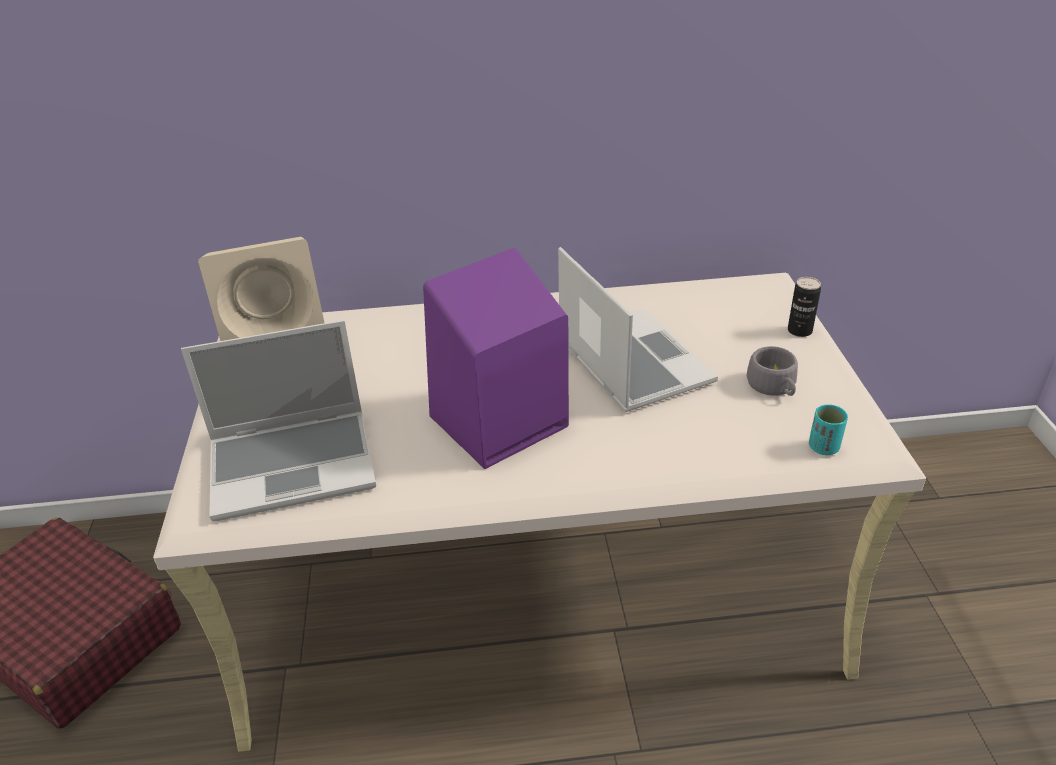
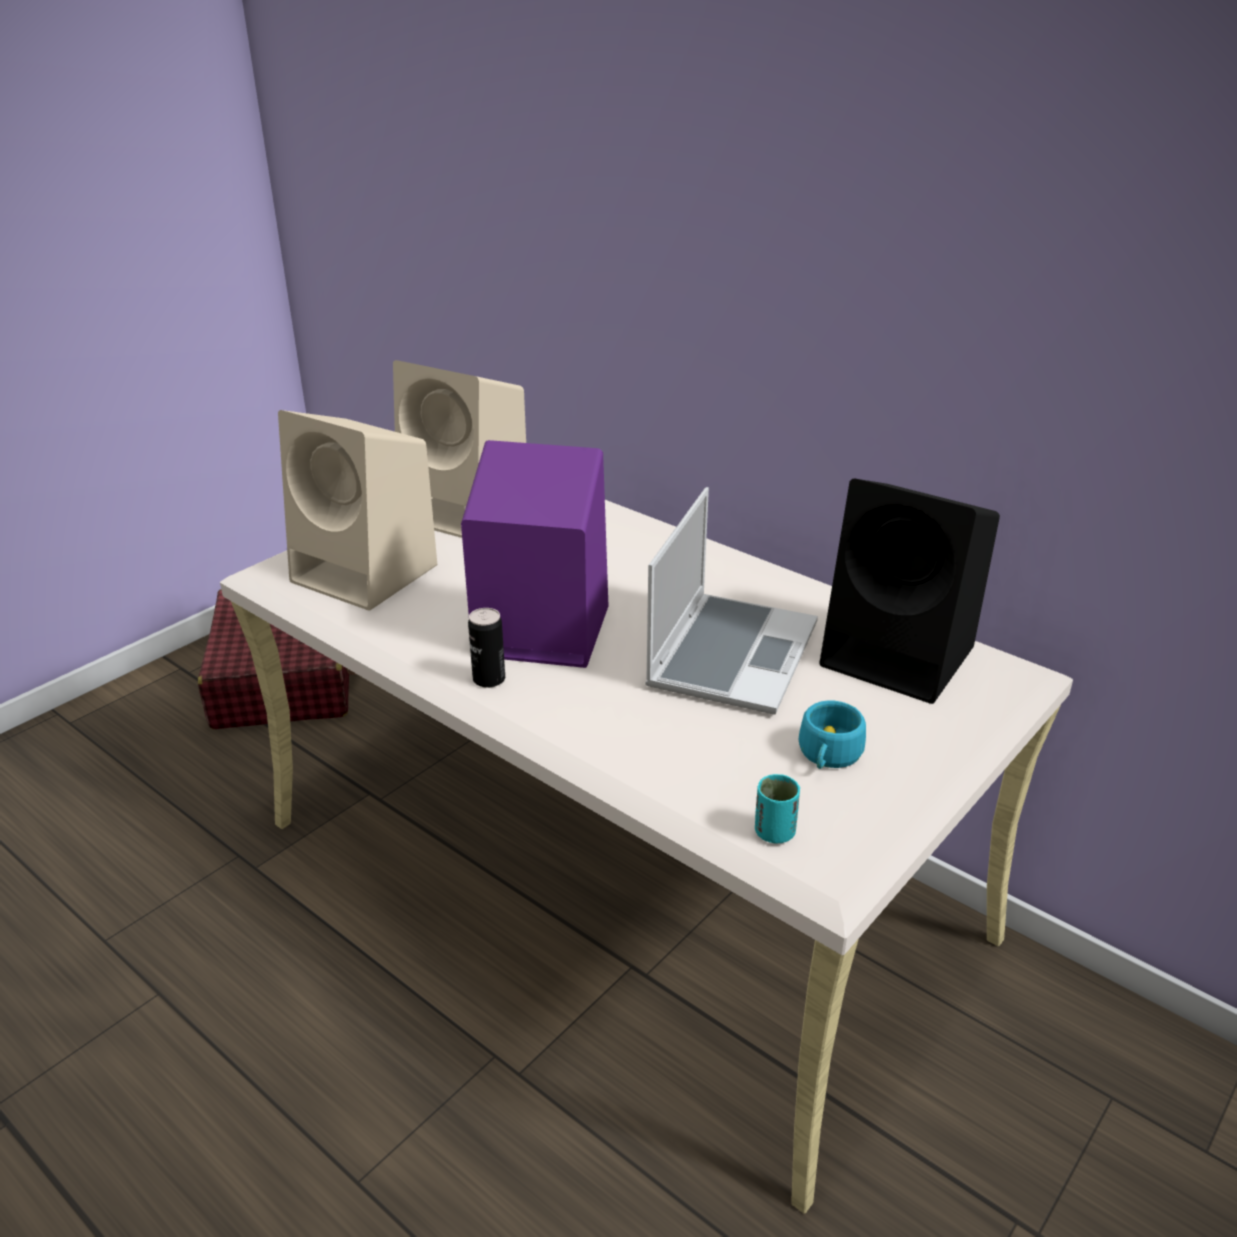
camera: 45 degrees right, 5 degrees down
(295, 464) = (368, 574): laptop -> beige speaker
(712, 308) = (901, 657): none -> black speaker
(773, 387) = (828, 756): grey cup -> turquoise cup
(799, 331) = (959, 729): can -> can (489, 679)

